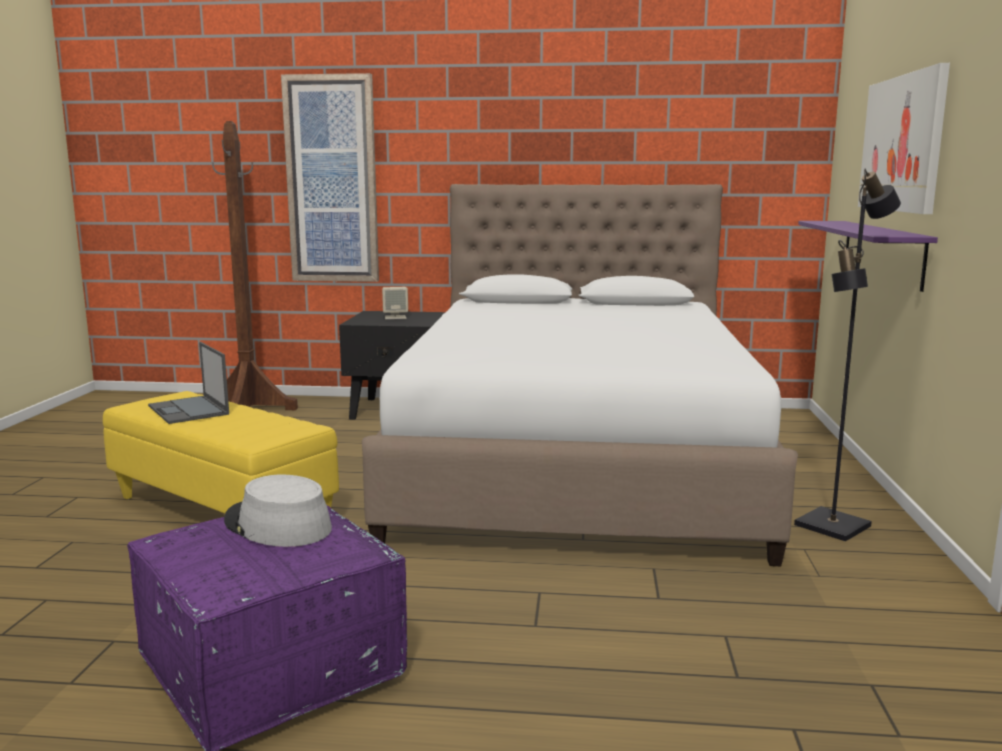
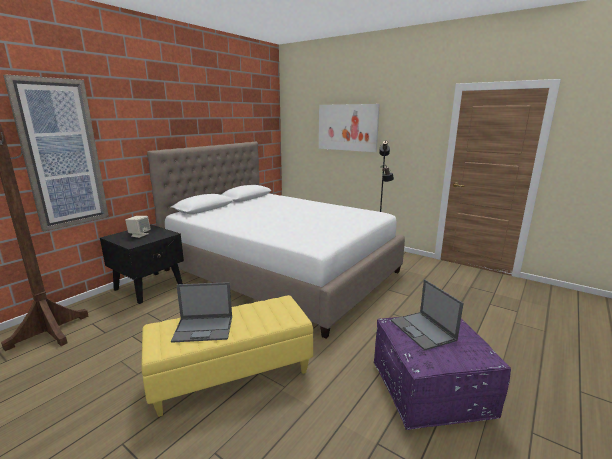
camera: 60 degrees left, 5 degrees up
(277, 525) = (423, 330): grey hat -> laptop
(881, 252) = (338, 164): purple shelf -> none

